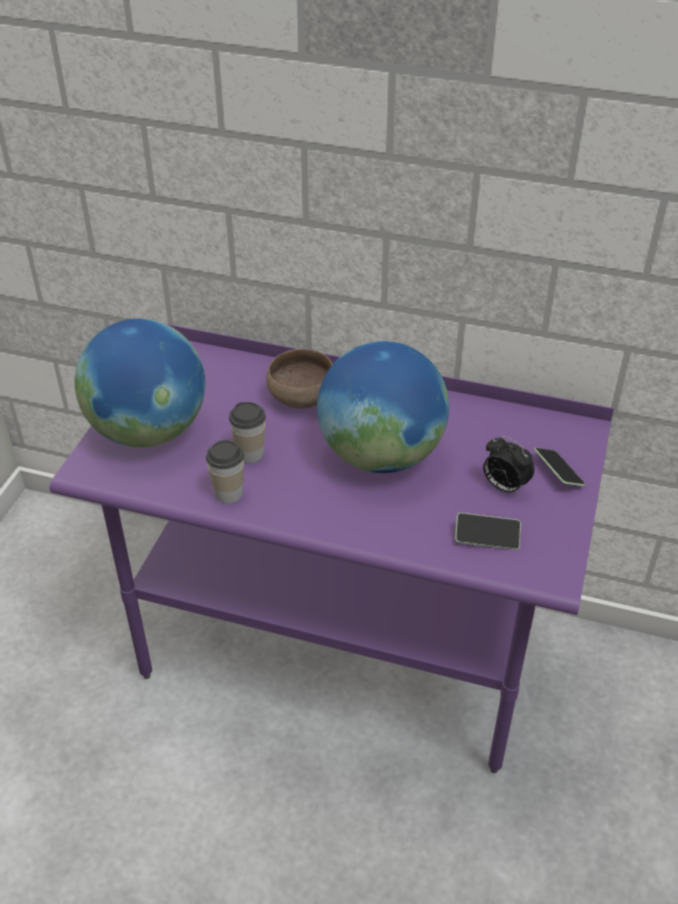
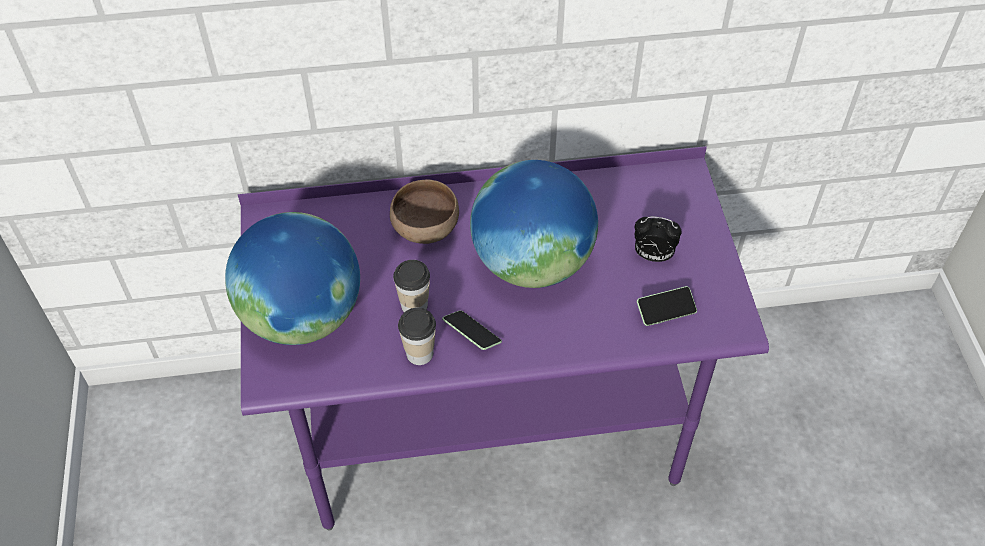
camera: 25 degrees left, 10 degrees up
(557, 473) = (688, 226): phone -> phone (471, 335)

